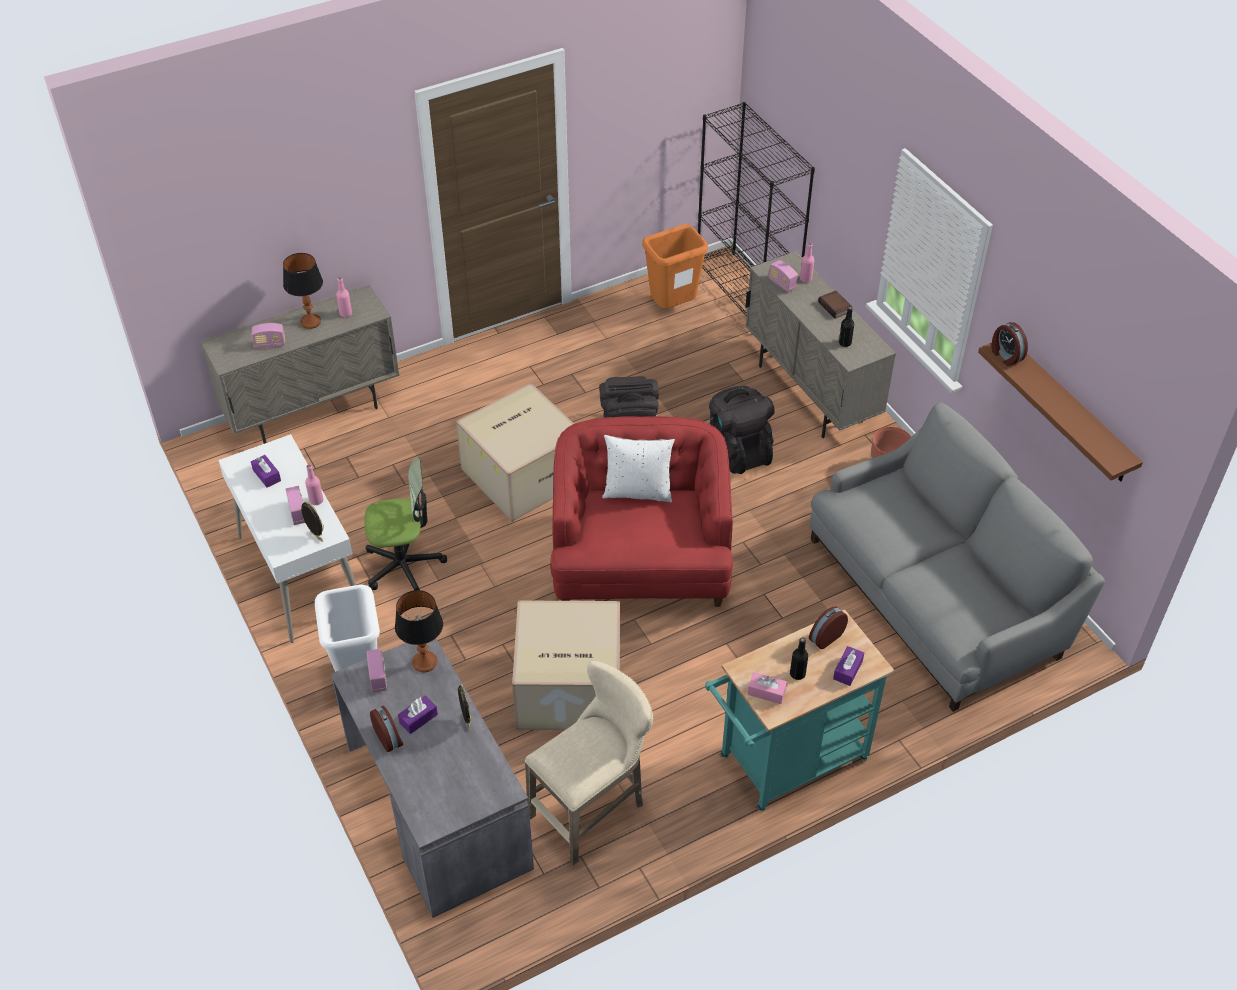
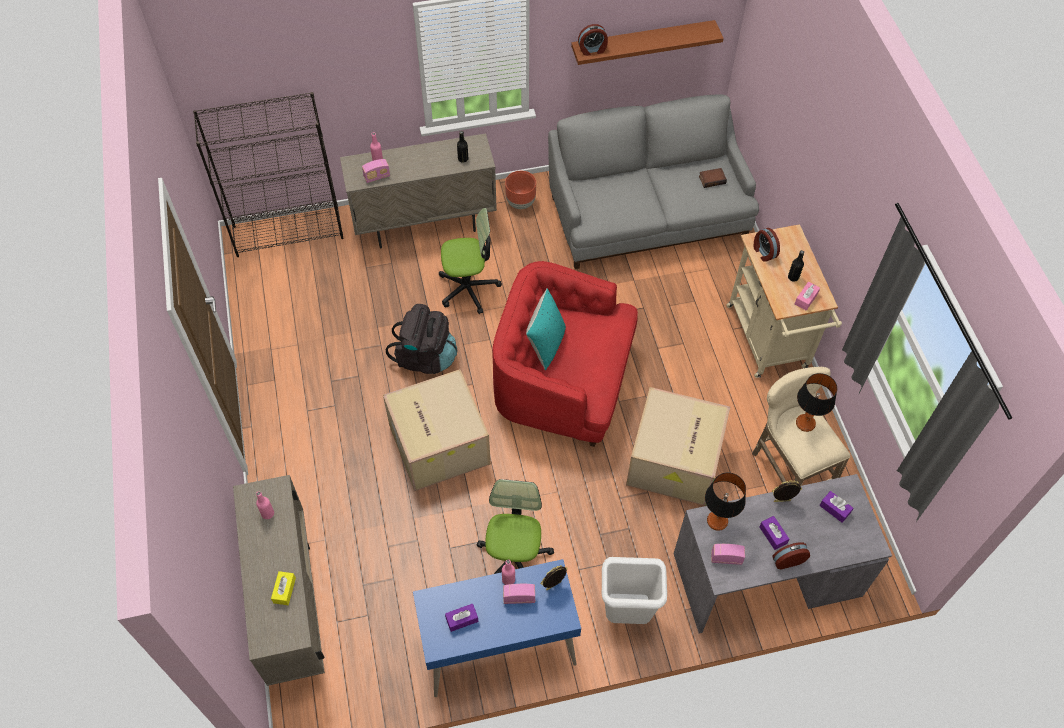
camera: 75 degrees left, 10 degrees up
(270, 344) = (284, 590): radio -> yellow tissue box
(300, 575) = (498, 647): white desk -> blue desk
(311, 322) = (267, 547): table lamp -> table lamp (805, 423)
(637, 491) = (545, 345): white pillow -> turquoise pillow
(673, 307) = (281, 286): orange trash can -> none
(737, 451) = (468, 288): black backpack -> office chair
(785, 763) = (769, 342): turquoise cart -> beige cart
(836, 307) = (419, 152): book -> book (712, 179)
(847, 670) = (795, 249): purple tissue box -> purple tissue box (834, 509)

